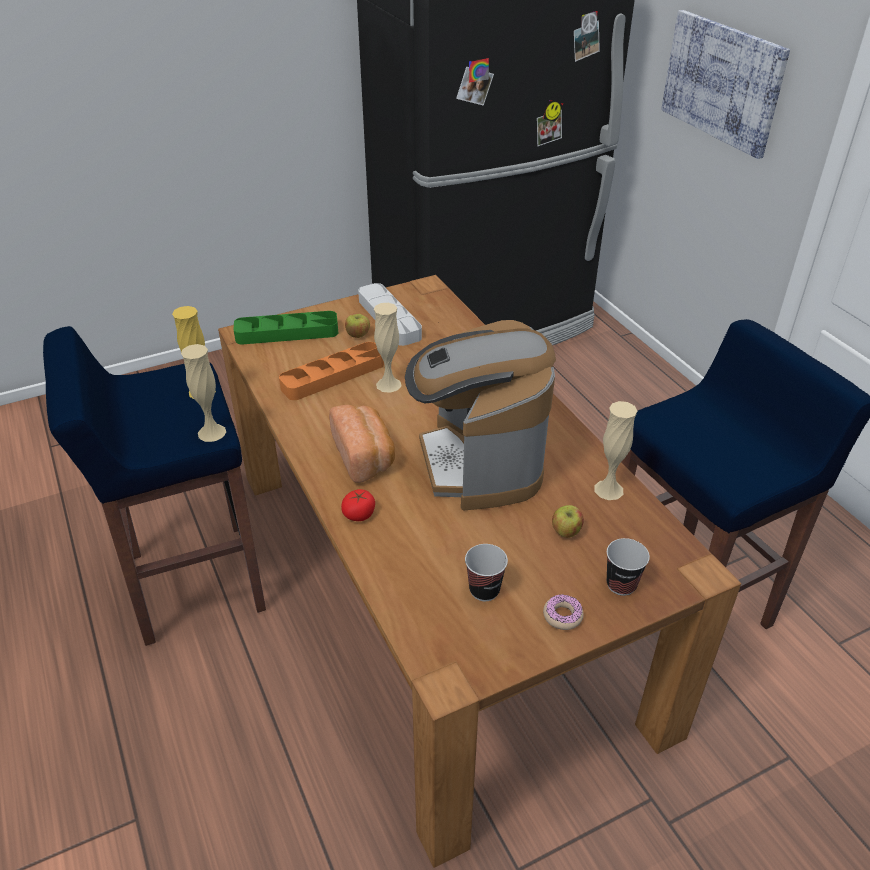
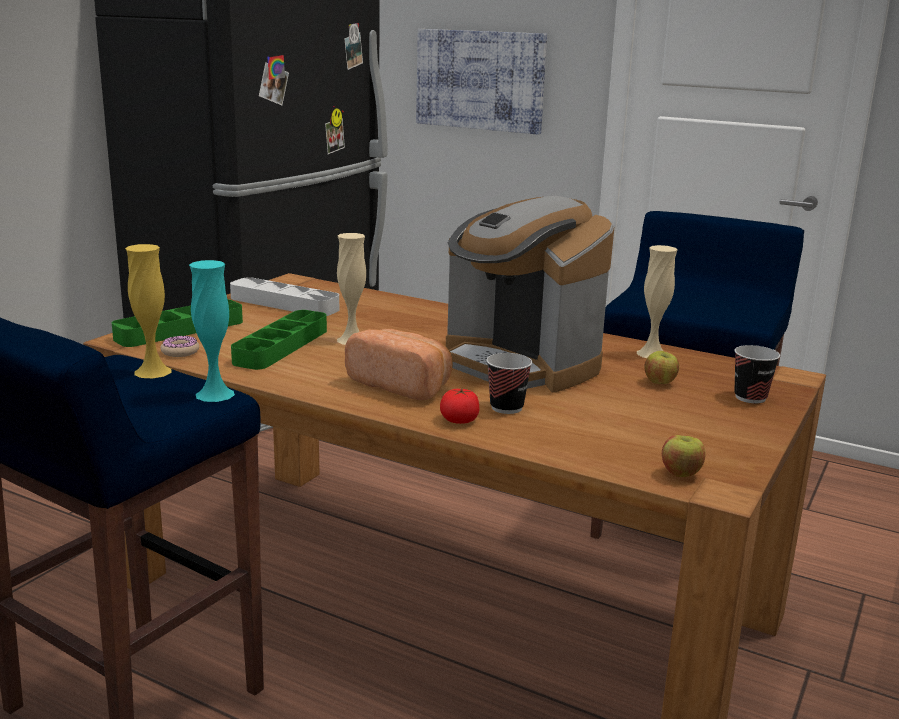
camera: 35 degrees left, 20 degrees down
(212, 432) = (215, 394): beige vase -> turquoise vase
(333, 376) = (281, 346): orange tray -> green tray
(358, 335) = (266, 318): apple -> apple (680, 473)
(484, 590) = (653, 431): cup -> cup (506, 407)
(562, 616) = (739, 426): donut -> donut (180, 352)

